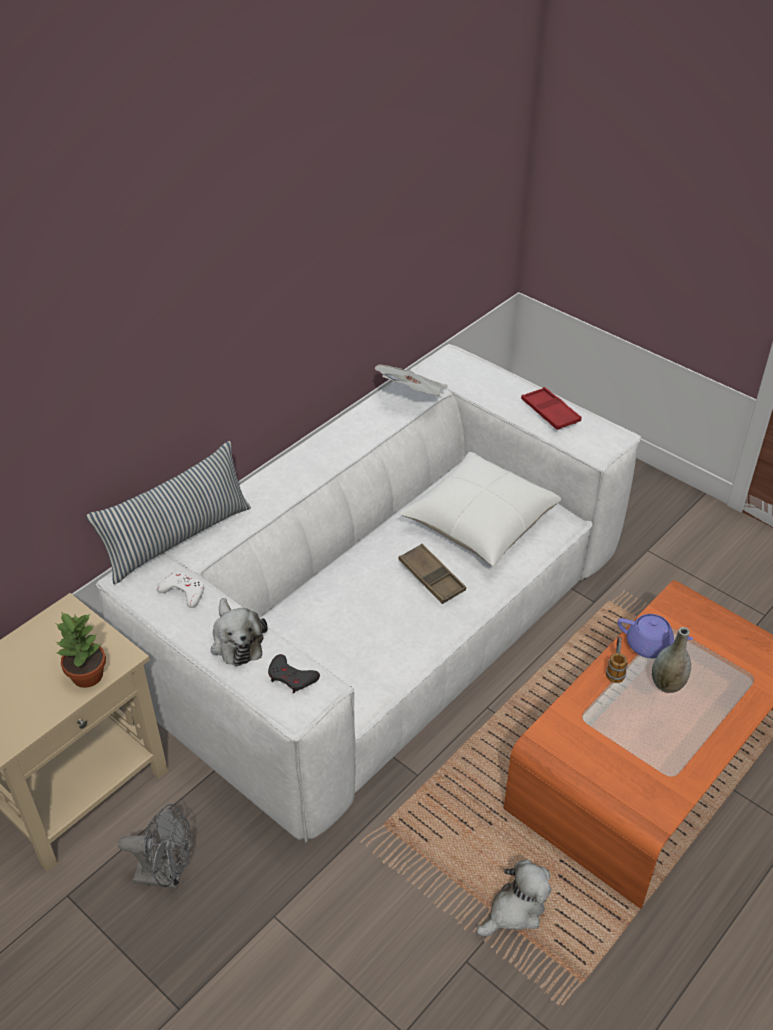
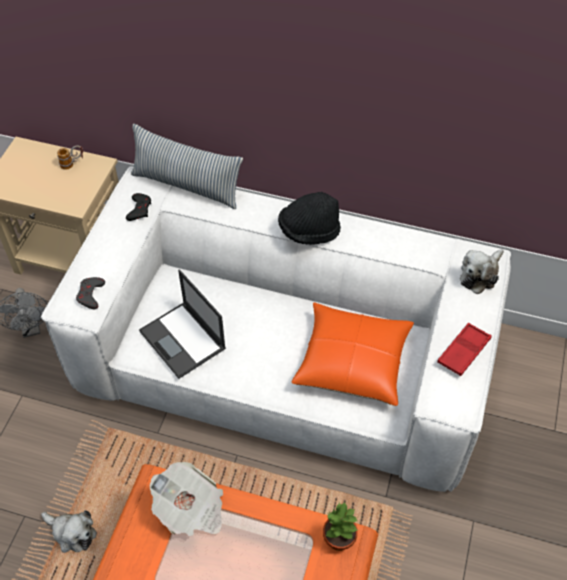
camera: 65 degrees right, 10 degrees up
(88, 676) = (54, 198): potted plant -> potted plant (338, 539)
(183, 592) = (139, 209): white game controller -> black game controller
(236, 641) = (109, 254): plush toy -> plush toy (480, 275)
(327, 462) = (309, 231): none -> black hat
(368, 649) = (183, 340): none -> laptop
(413, 396) = (421, 252): newspaper -> newspaper (190, 509)
(431, 577) = (273, 352): brown tray -> none
(479, 521) = (352, 362): white pillow -> orange pillow
(615, 668) = (246, 510): mug -> mug (73, 163)
(650, 646) = (283, 529): purple teapot -> none
(667, 684) = (247, 554): grey vase -> none

